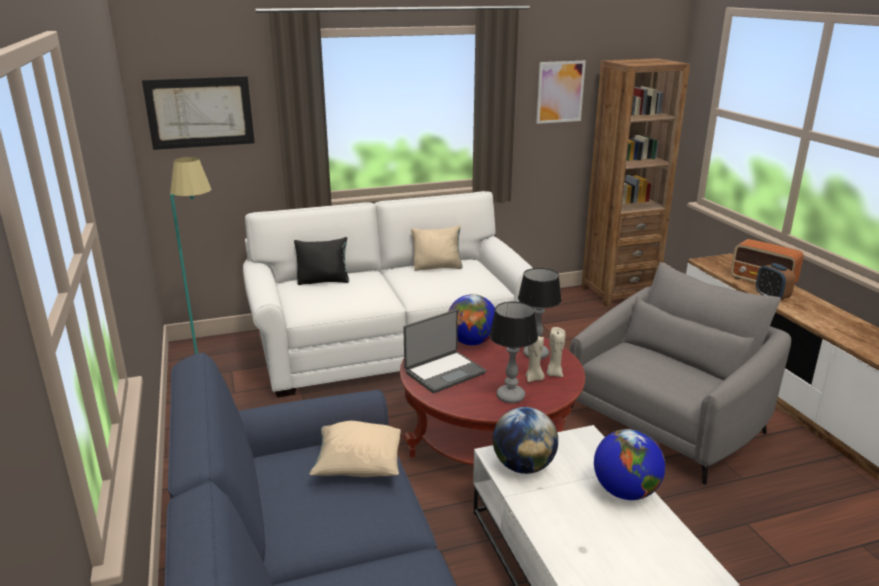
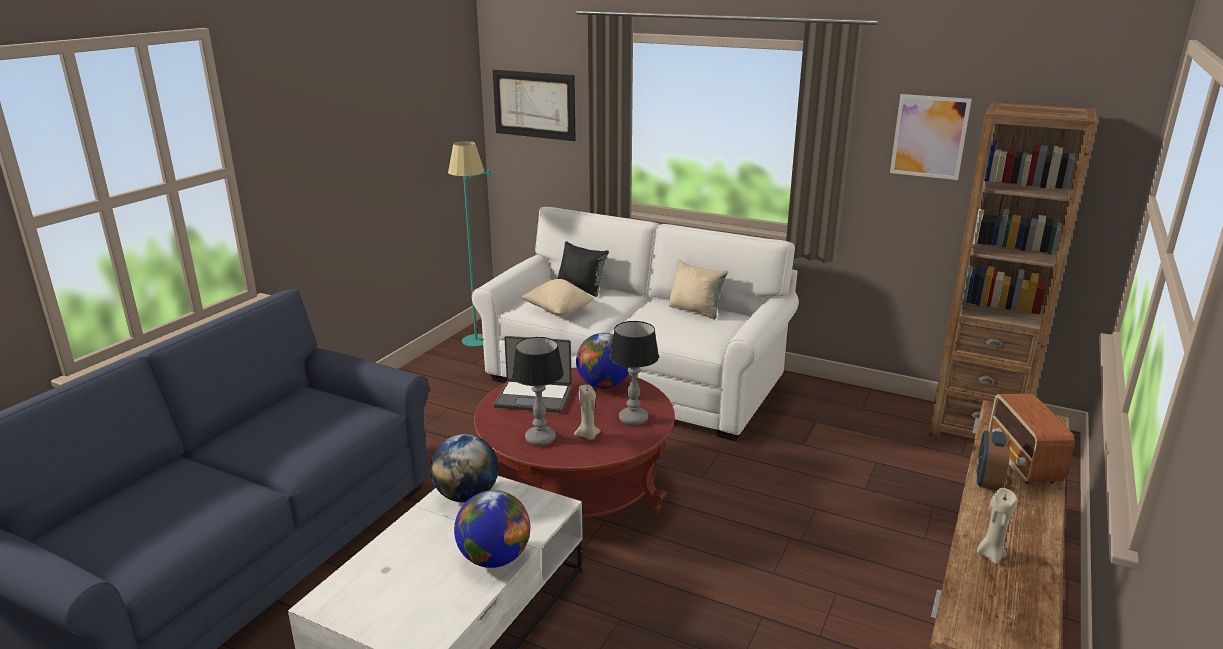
camera: 45 degrees right, 0 degrees up
(358, 468) = (336, 423): beige pillow -> beige pillow (558, 311)
(554, 374) = (612, 441): beige candle -> beige candle (990, 554)
(666, 422) = (764, 571): grey armchair -> none

